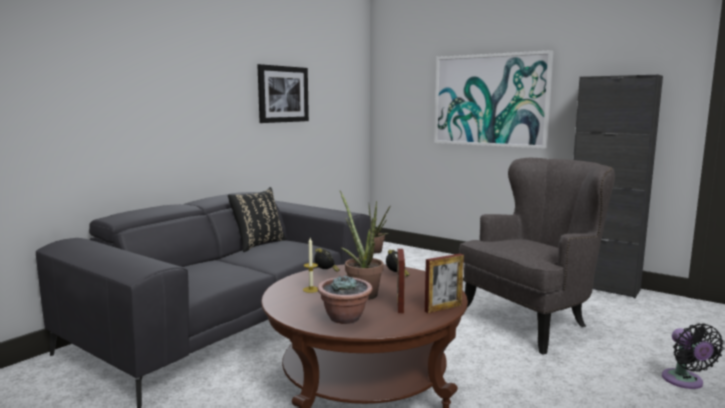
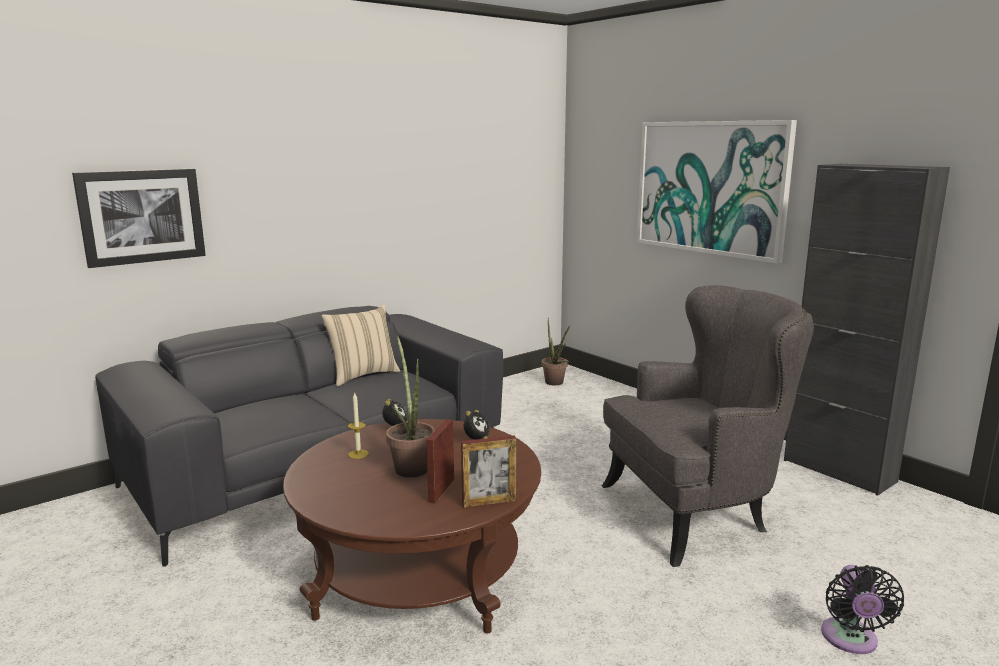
camera: 15 degrees right, 5 degrees up
(258, 244) = (362, 375): black pillow -> beige pillow
(283, 94) = (423, 178): picture -> picture (142, 216)
(345, 318) = (361, 502): potted plant -> none

